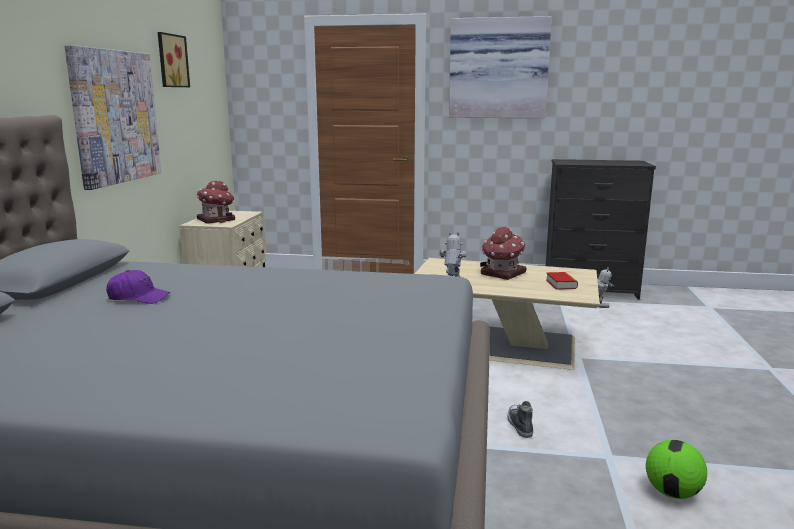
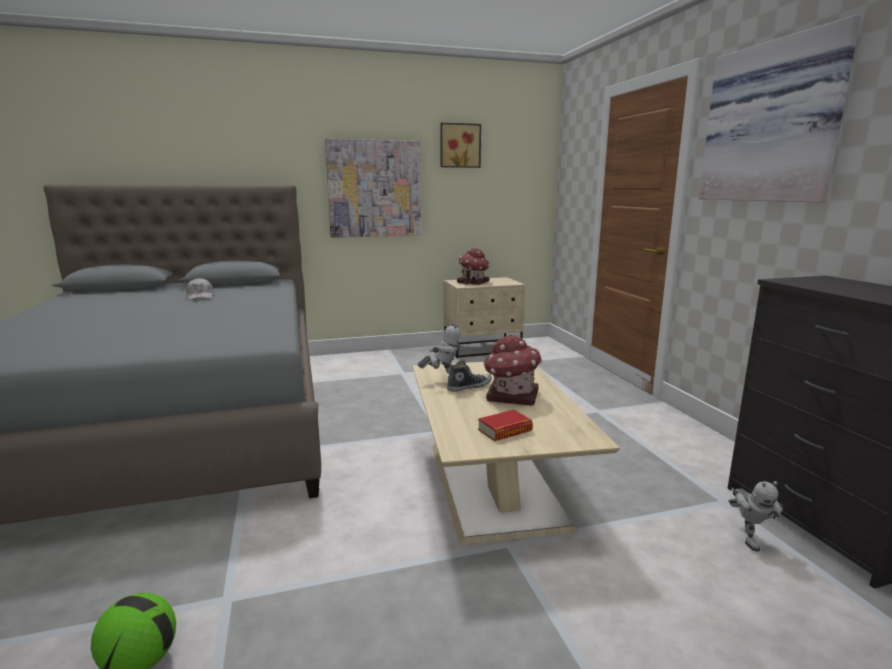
camera: 65 degrees right, 0 degrees up
(138, 298) = (200, 296): purple cap -> white cap
(519, 425) = (287, 525): shoe -> shoe (469, 387)

